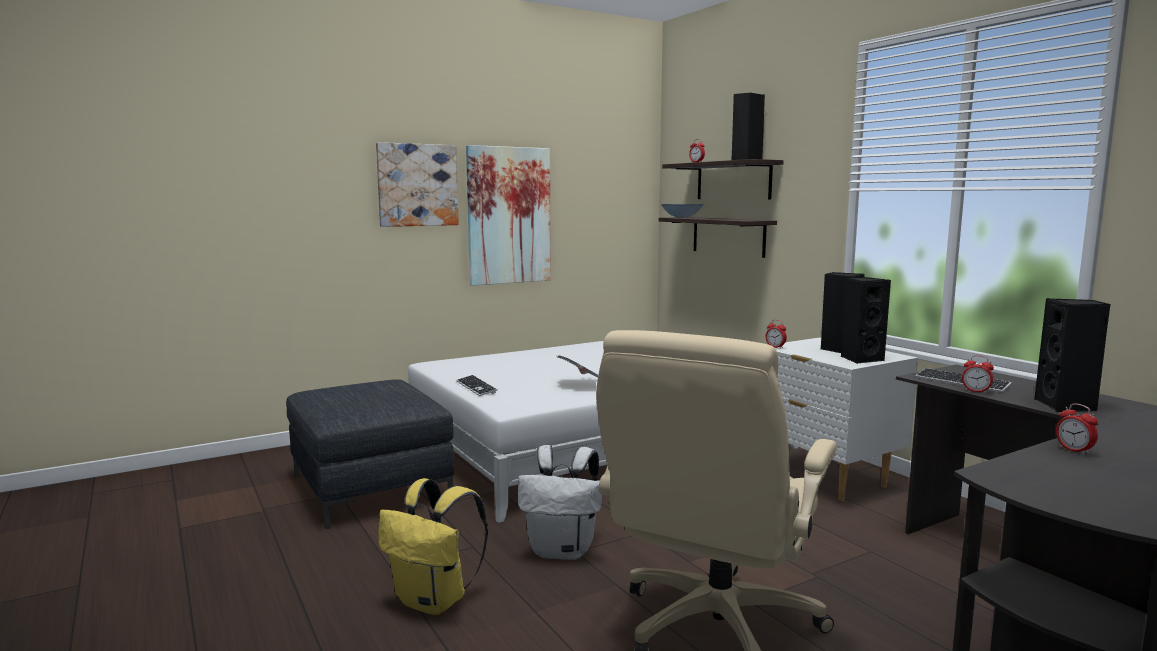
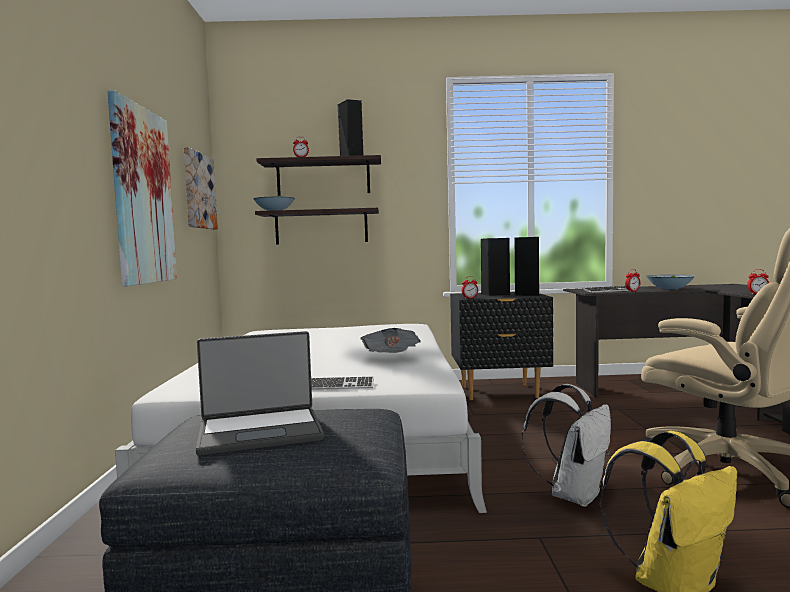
camera: 60 degrees left, 5 degrees down
(363, 393) = (260, 432): none -> laptop
(417, 185) = (69, 131): picture -> picture (198, 191)
(826, 479) = (499, 392): white nightstand -> black nightstand
(1066, 406) = (670, 289): black speaker -> bowl

